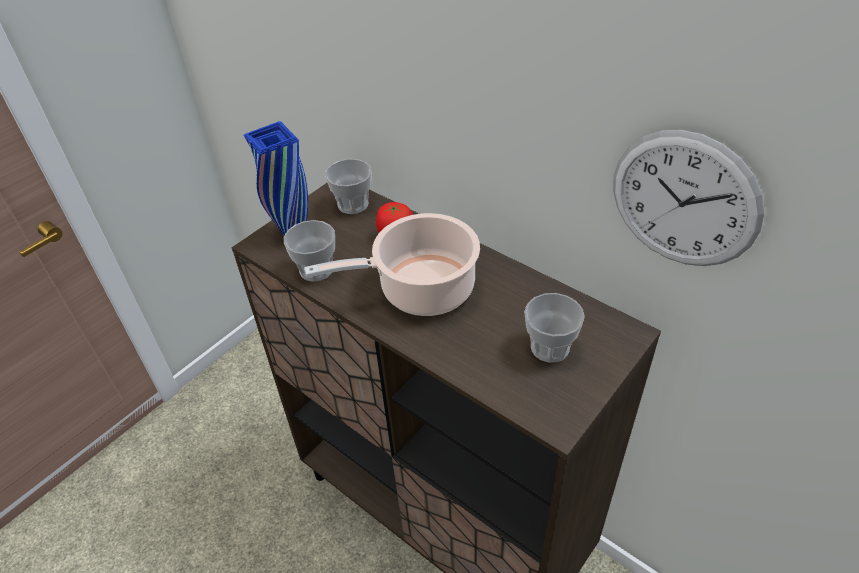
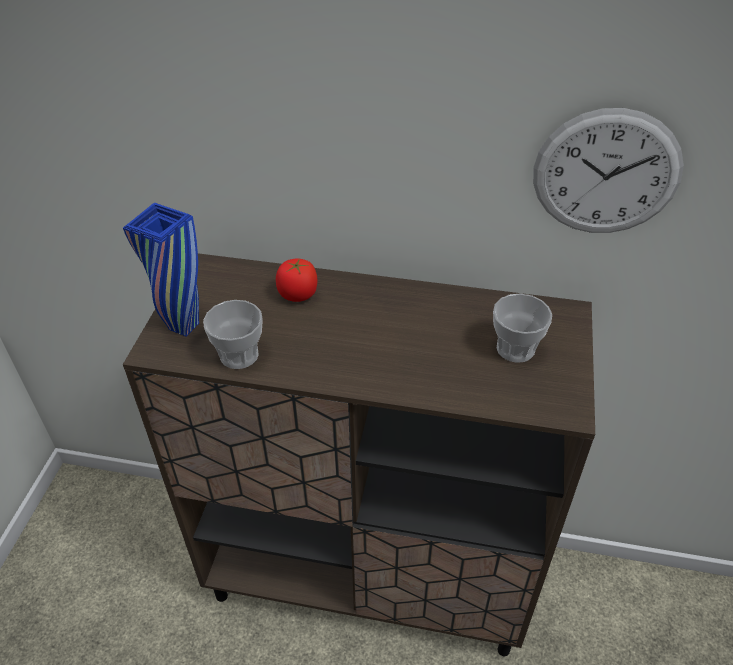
camera: 30 degrees left, 0 degrees up
(353, 204) = (228, 278): cup -> none
(420, 290) = (361, 338): cooking pot -> none

